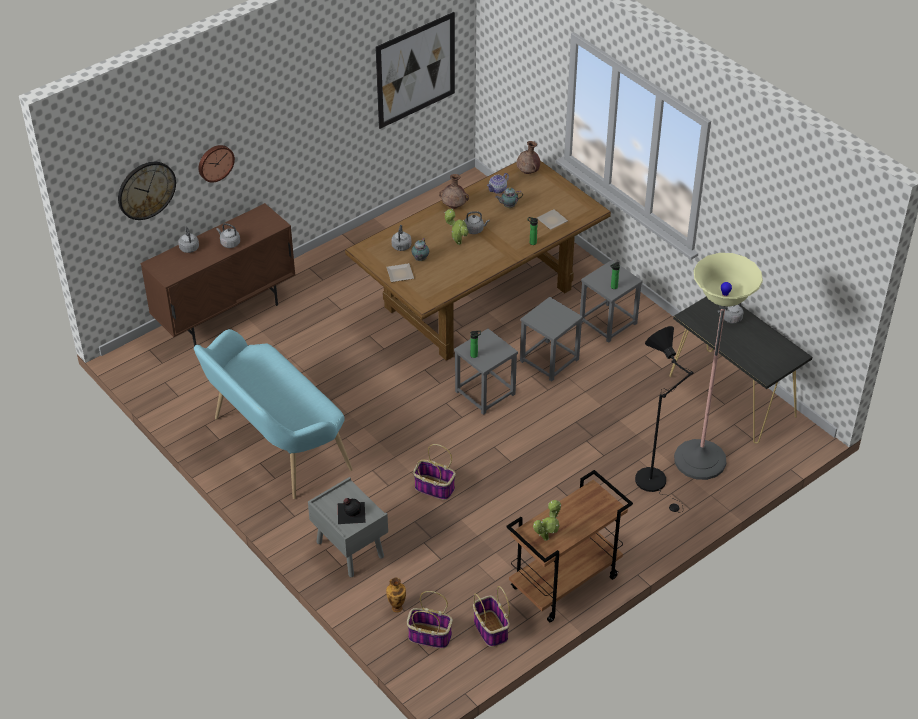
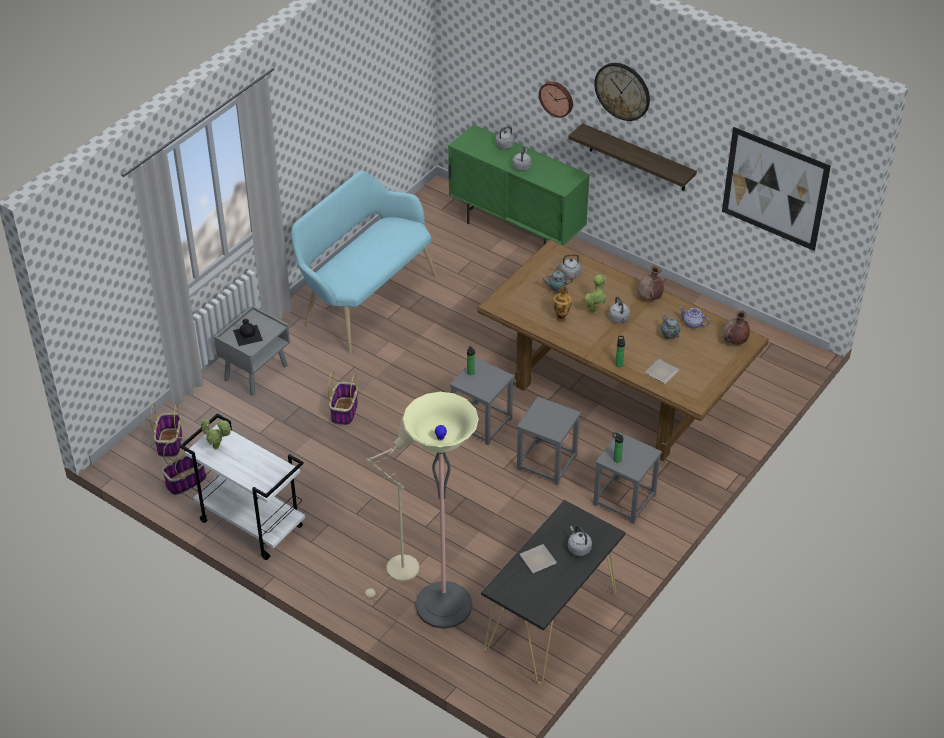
camera: 75 degrees right, 0 degrees up
(146, 190) = (494, 68): wall clock -> wall clock (622, 91)
(226, 315) = (516, 231): brown cabinet -> green cabinet
(299, 149) = (637, 158): none -> shelf
(396, 607) = (197, 416): vase -> vase (561, 318)
(399, 273) = (529, 280): plate -> plate (538, 559)
(564, 584) = (250, 524): brown cart -> white cart
(655, 484) = (398, 573): black floor lamp -> beige floor lamp

